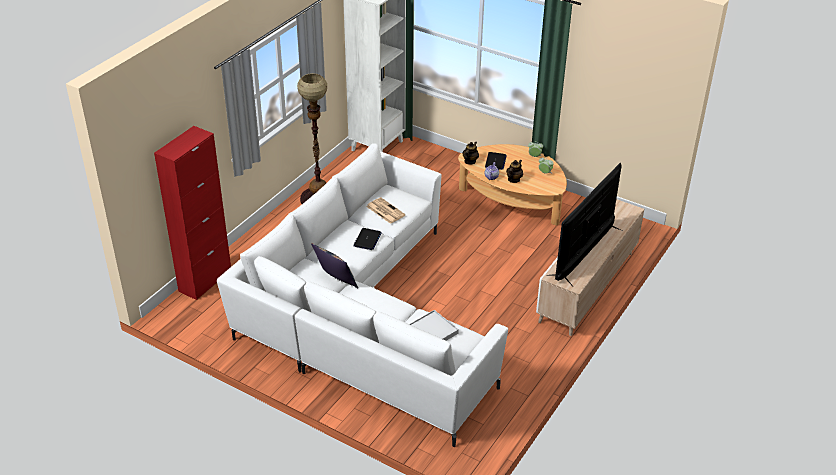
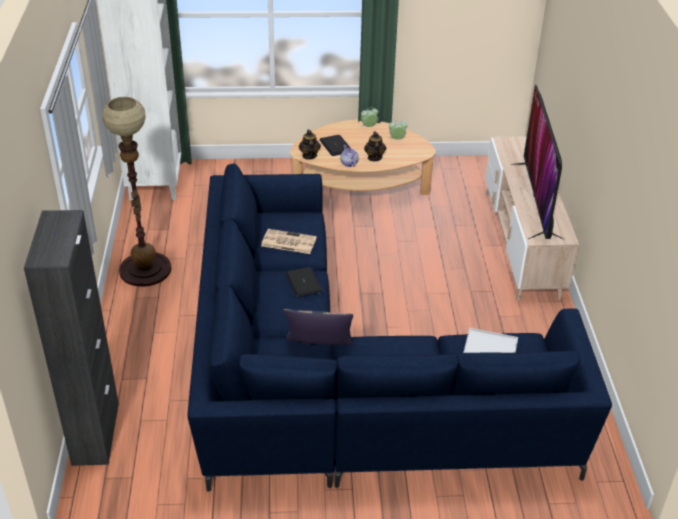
camera: 35 degrees left, 0 degrees up
(205, 281) = (95, 434): red cabinet -> black cabinet
(362, 320) = (338, 387): white sofa -> blue sofa

